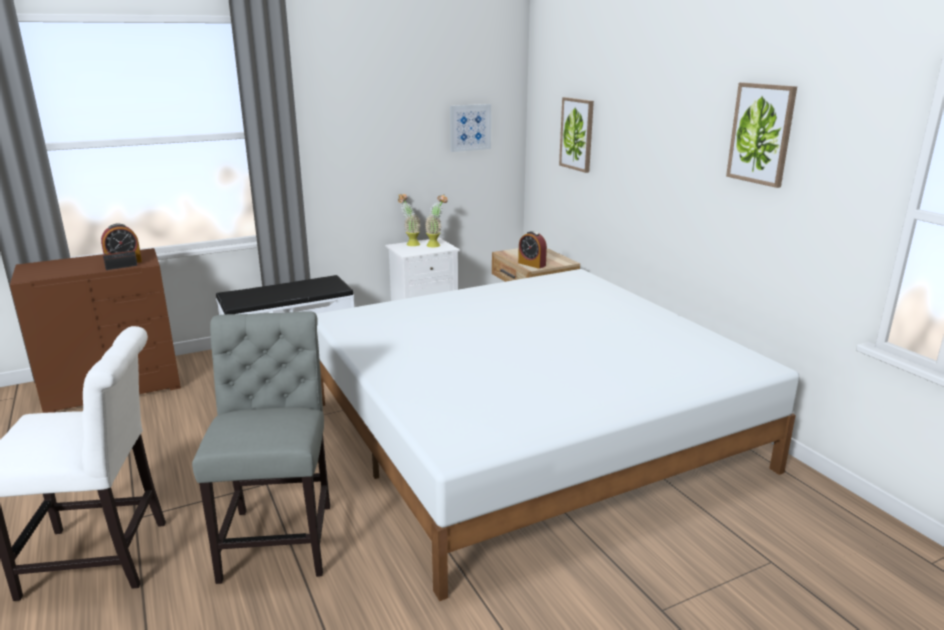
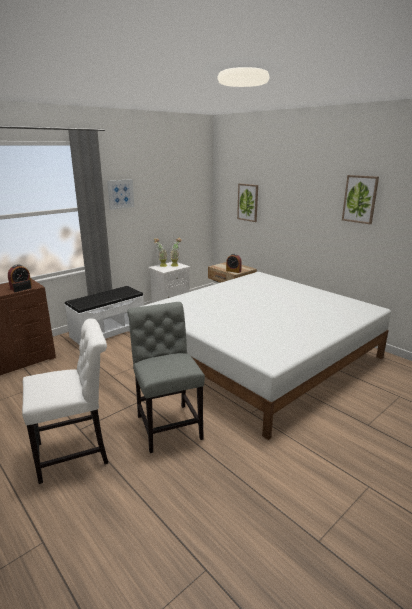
camera: 15 degrees left, 0 degrees up
(470, 127) = (187, 200): picture -> picture (120, 194)

